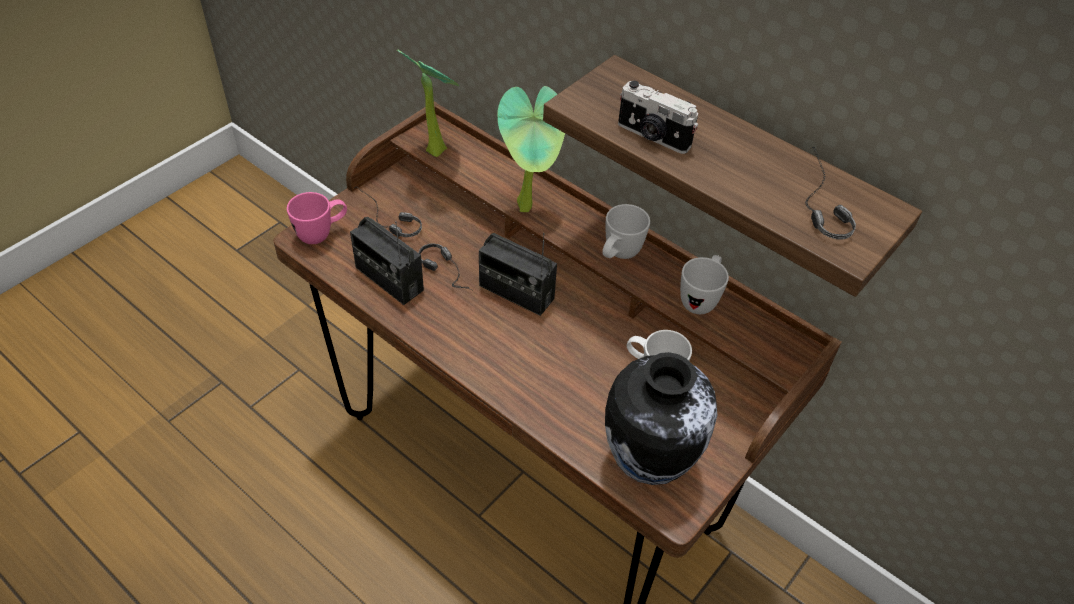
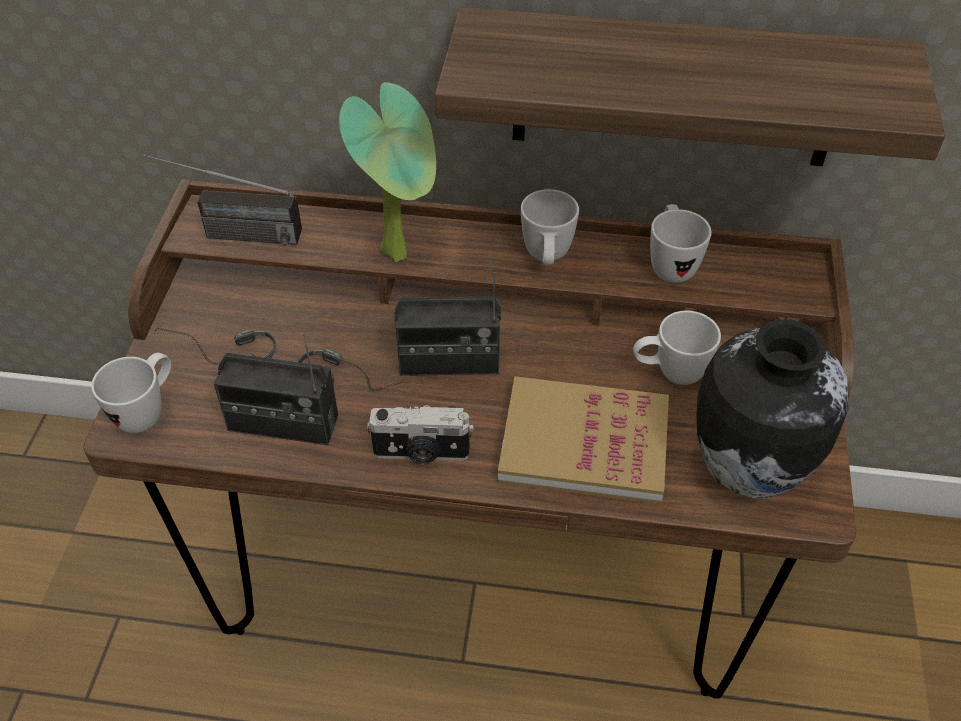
camera: 30 degrees left, 0 degrees up
(322, 234) = (147, 411): pink mug -> white mug
(436, 148) = (229, 234): potted plant -> radio
(557, 386) = (584, 443): none -> book
(652, 137) = (594, 79): camera -> camera (421, 453)
(816, 204) = (826, 78): headphones -> none

